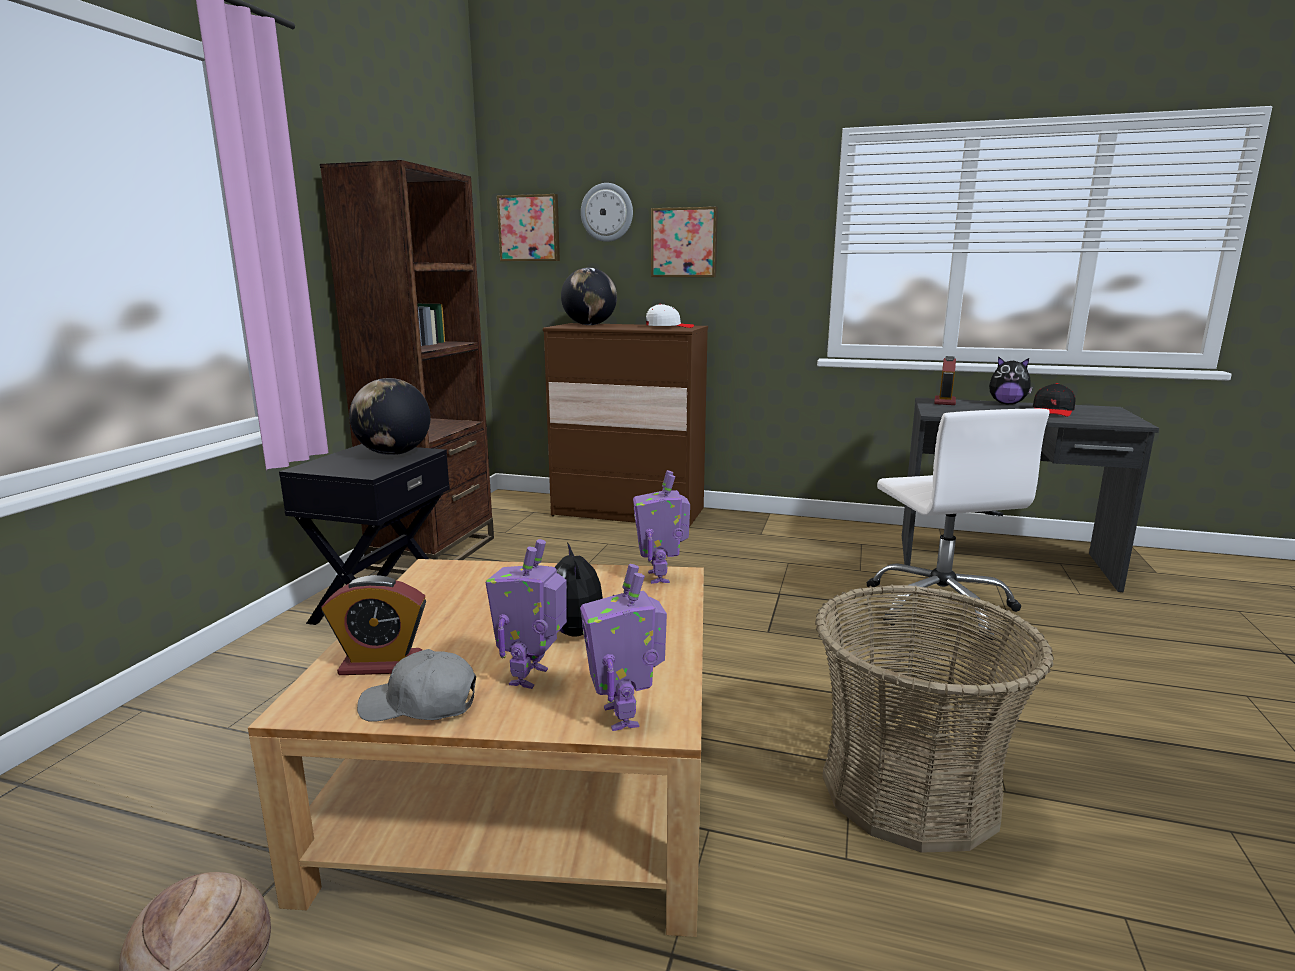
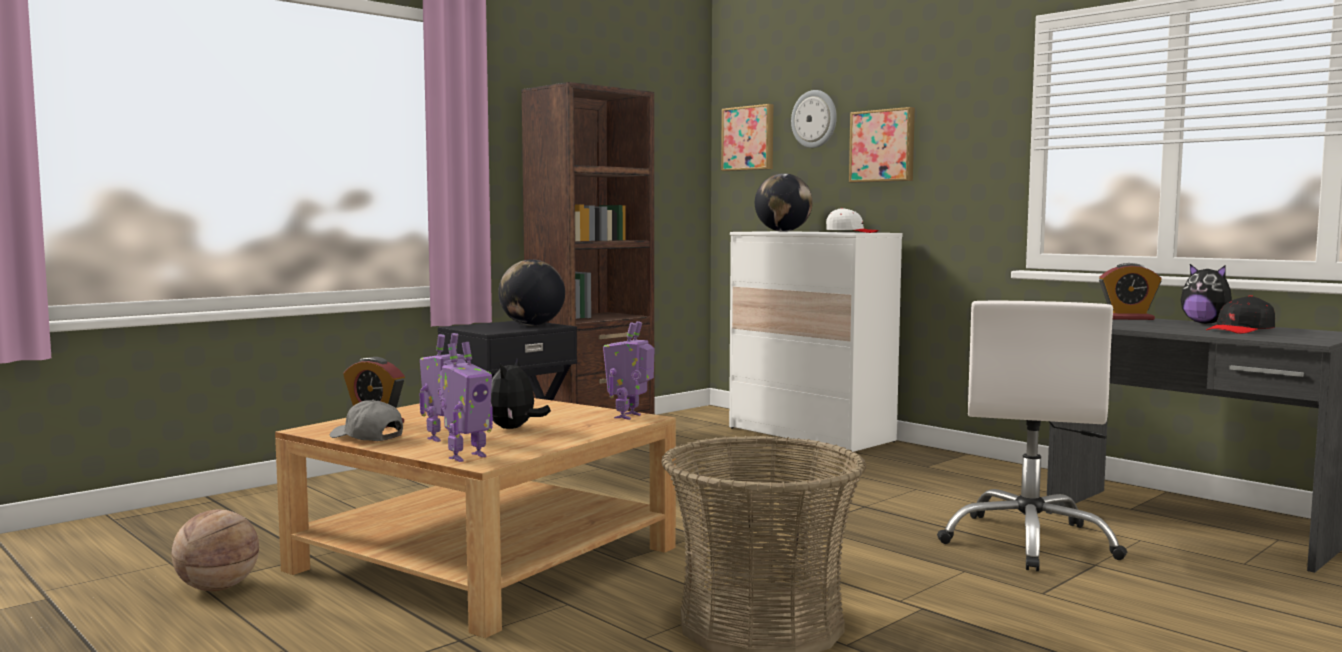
camera: 30 degrees right, 10 degrees down
(624, 716) = (466, 457): toy robot -> toy robot turned 150 degrees counterclockwise
(628, 512) = (810, 435): brown dresser -> white dresser
(944, 402) = (1128, 318): alarm clock -> alarm clock turned 45 degrees clockwise

